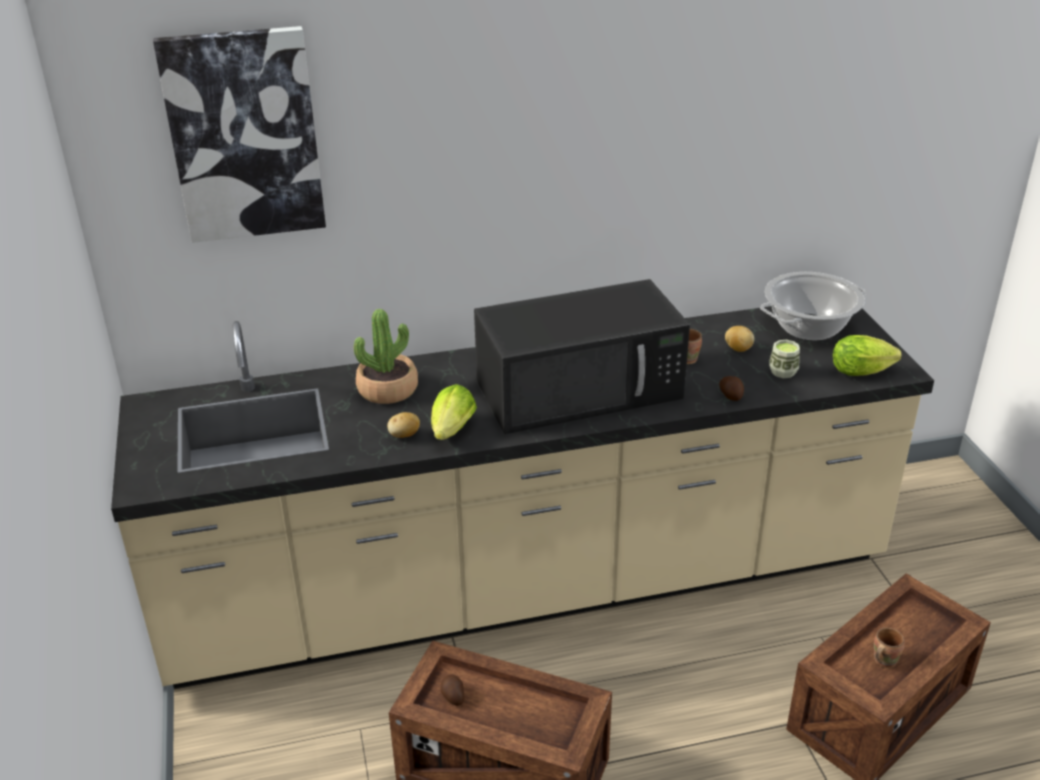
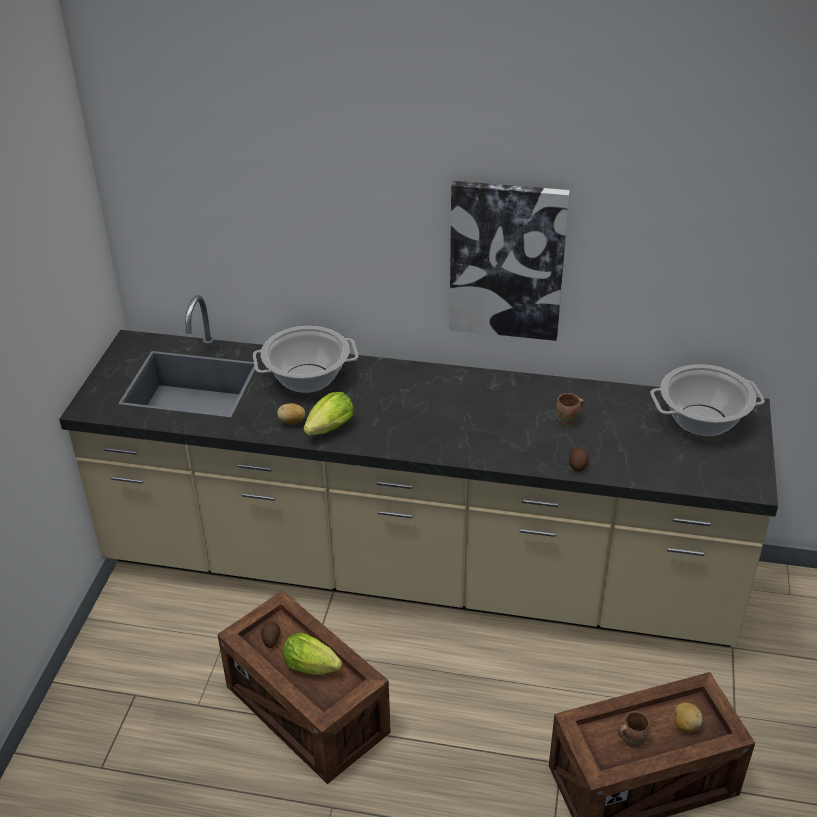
camera: 25 degrees right, 5 degrees up
(244, 135) = (219, 151): picture -> picture (507, 260)
(387, 389) = (307, 378): potted plant -> cooking pot
(581, 388) = (457, 422): black microwave -> none
(738, 349) = (619, 423): potato -> potato (685, 724)
(783, 372) = (642, 456): cup -> none
(864, 372) = (717, 478): lettuce -> lettuce (314, 667)

